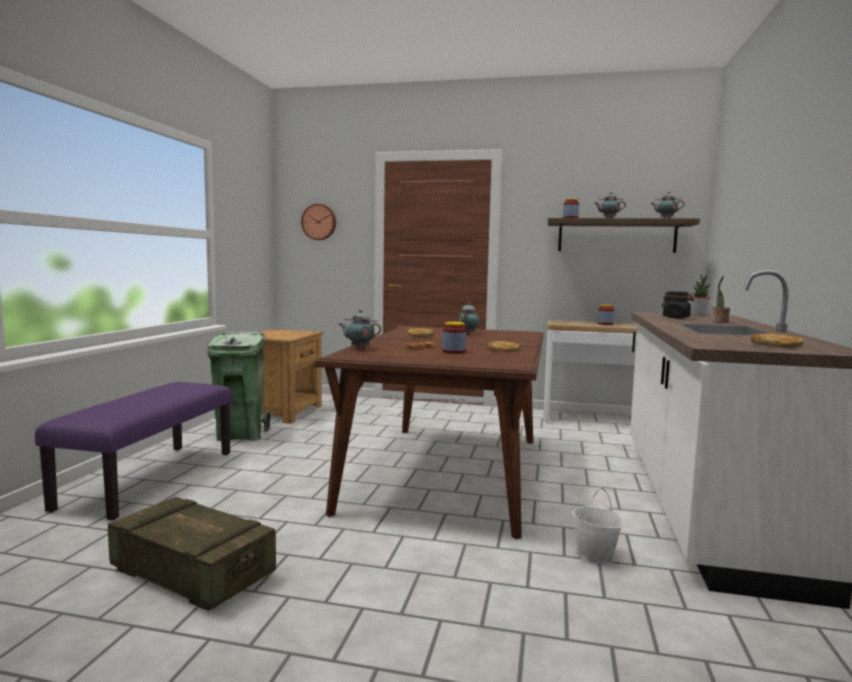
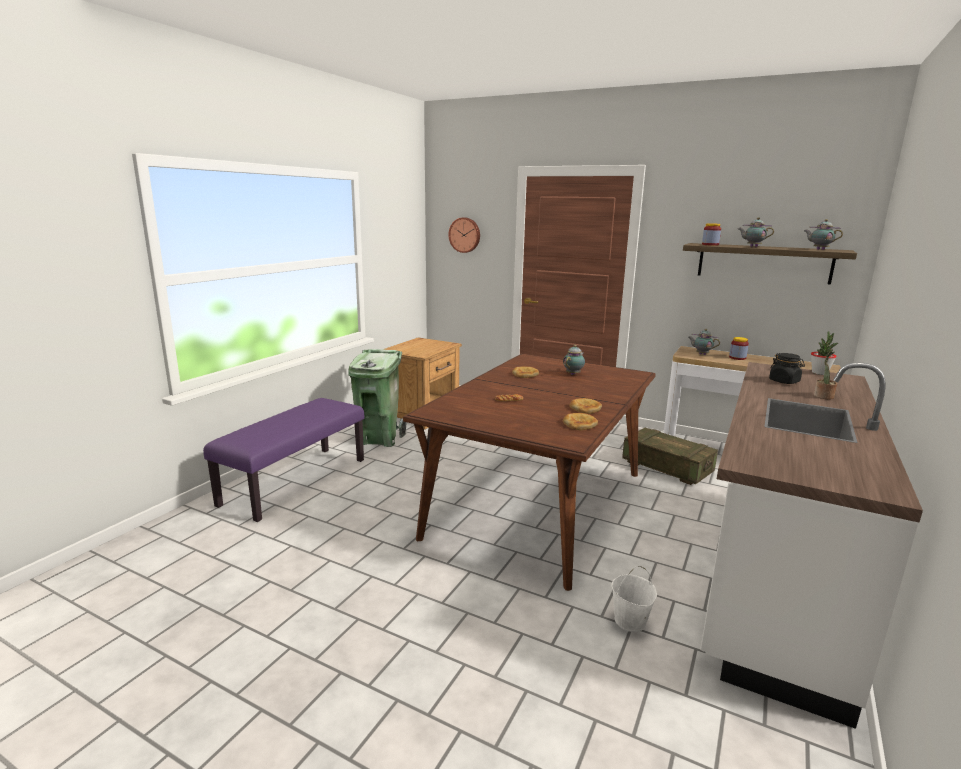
camera: 15 degrees right, 10 degrees up
(193, 573) = (297, 584): crate -> crate (667, 467)
(359, 348) = (452, 398): teapot -> teapot (701, 354)
(454, 352) = (534, 410): jar -> none
(776, 345) = (824, 466): bread -> bread (579, 424)

